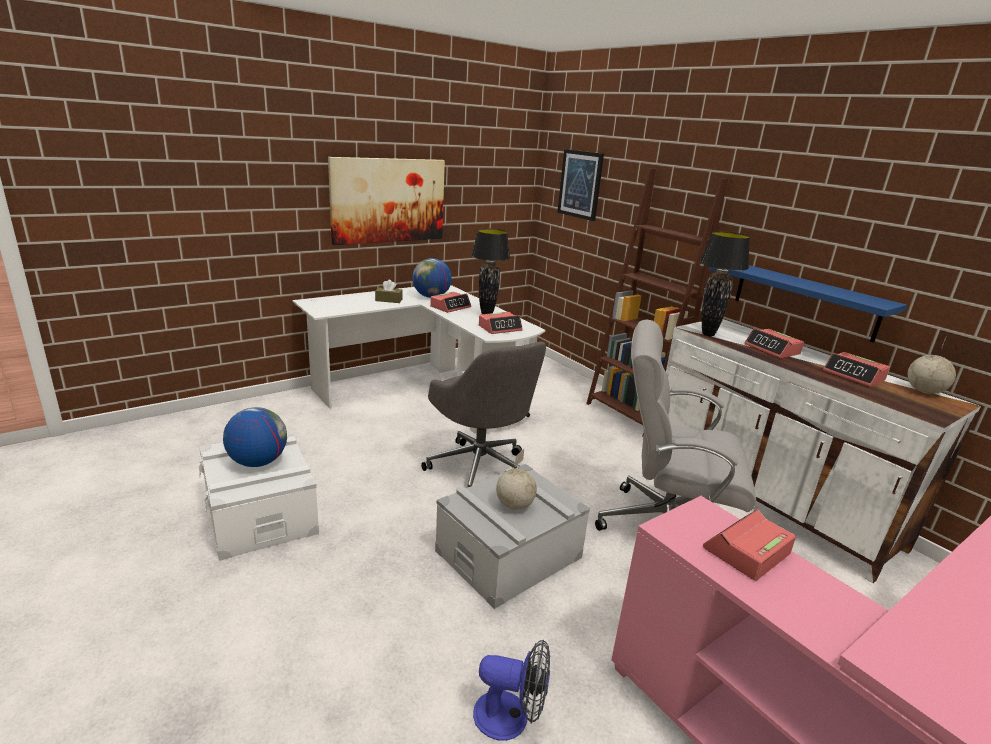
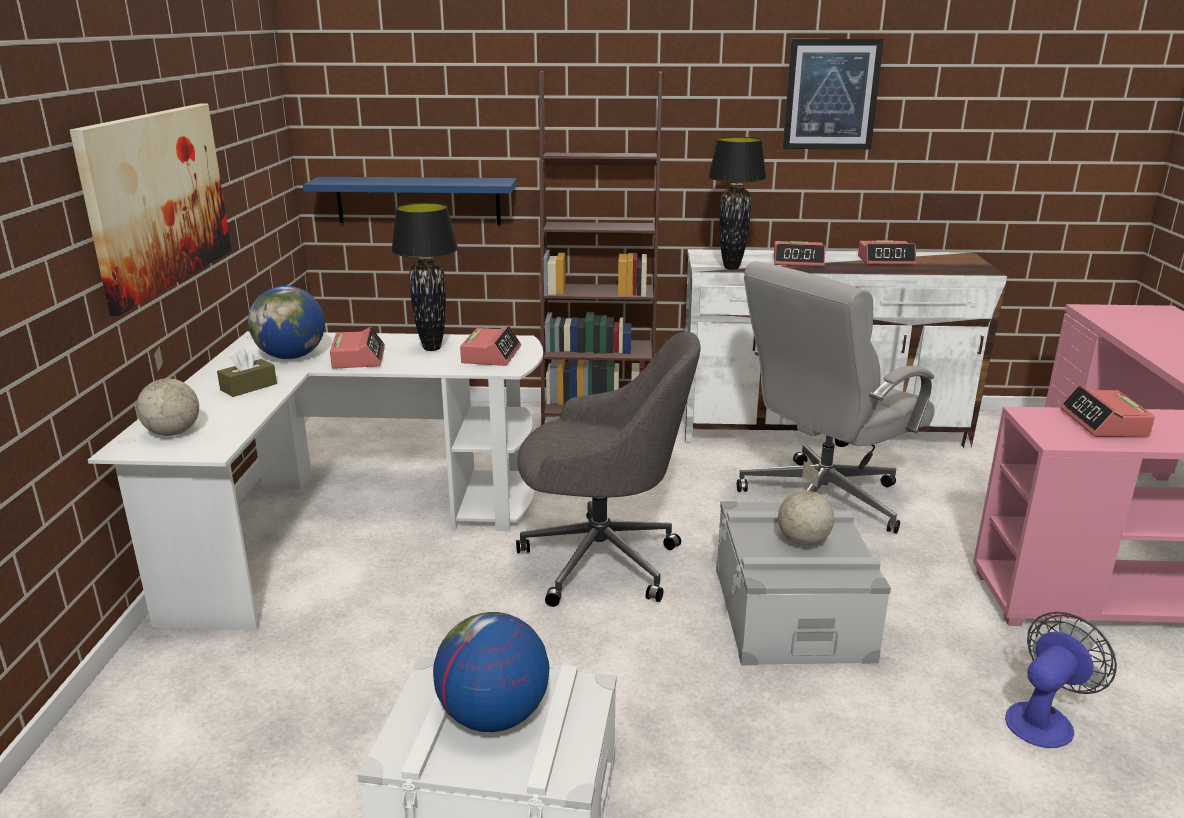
camera: 50 degrees left, 0 degrees up
(580, 184) = (393, 112): picture -> picture (831, 94)
(804, 300) = (787, 199): blue shelf -> blue shelf (418, 200)
(924, 391) = (936, 255): globe -> globe (174, 433)

